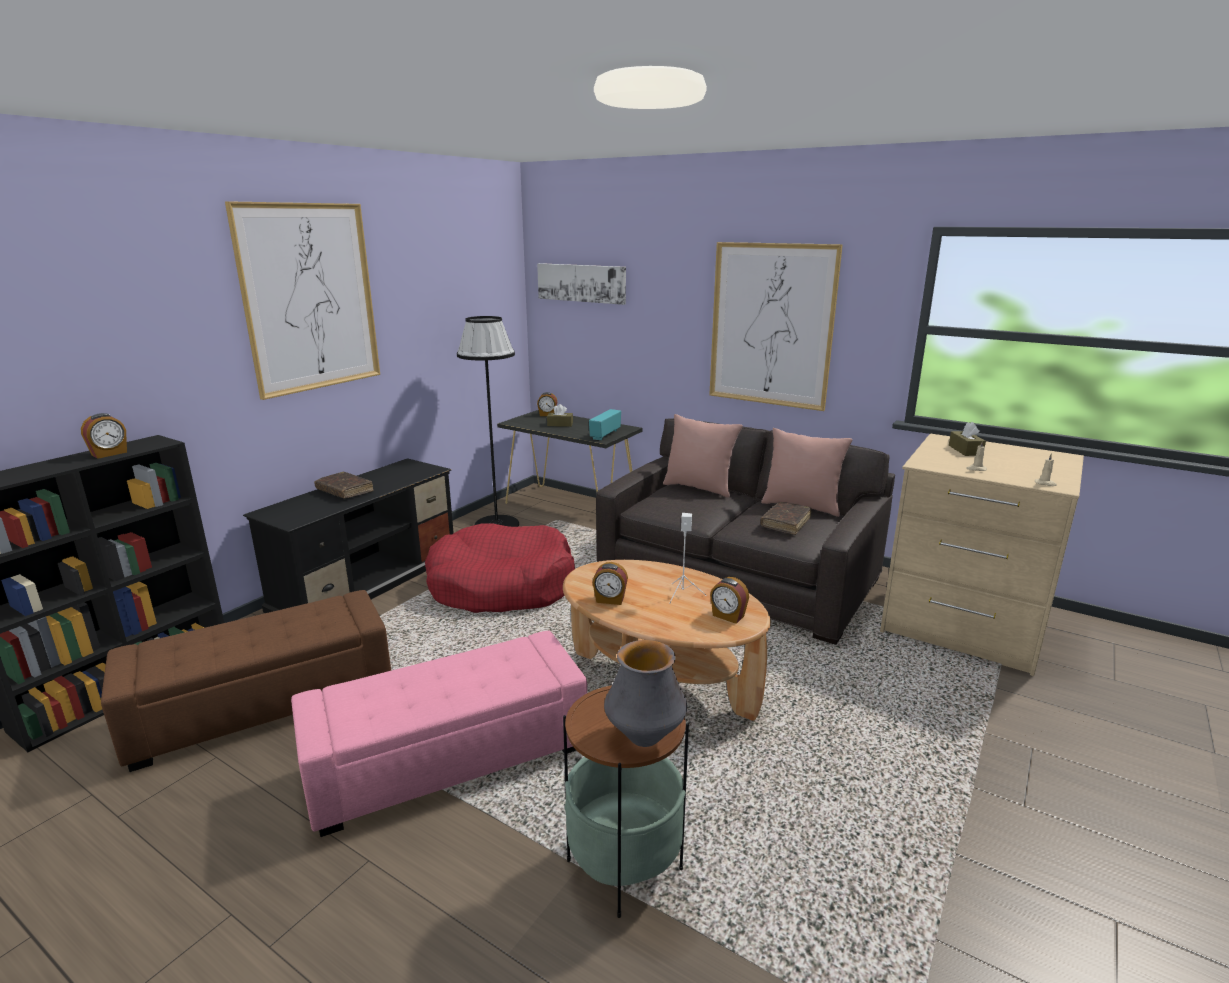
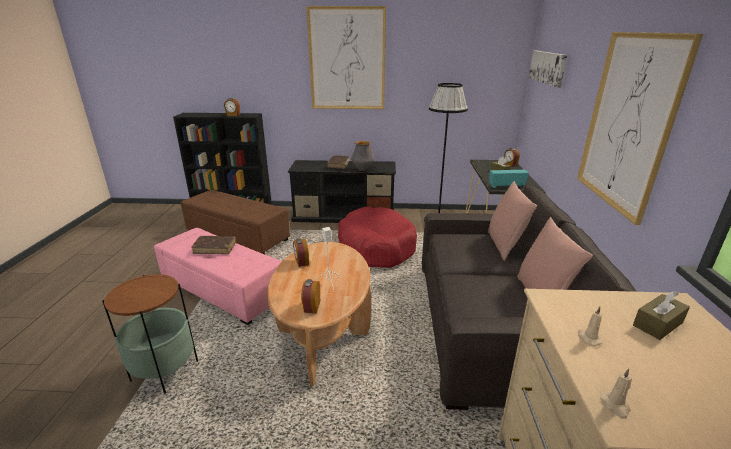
camera: 60 degrees right, 5 degrees up
(644, 737) = (126, 301): vase -> vase (362, 169)
(785, 523) = (491, 296): brown book -> brown book (215, 248)

